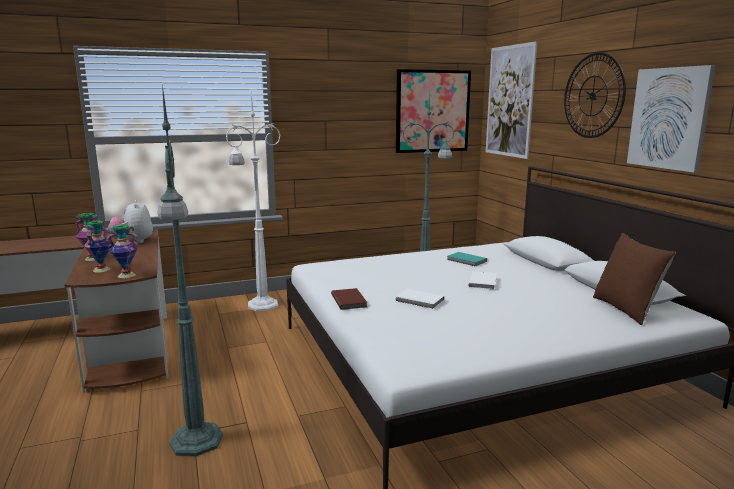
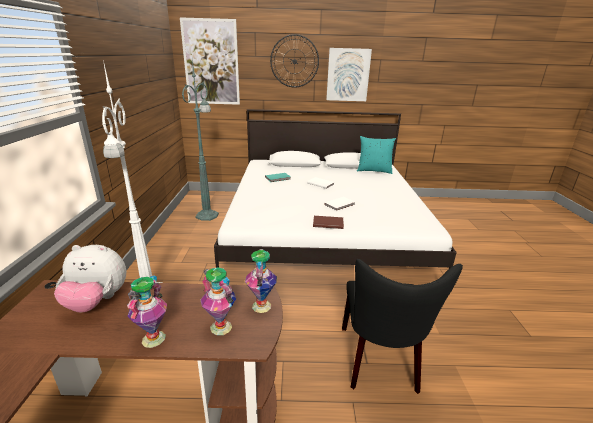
camera: 70 degrees left, 10 degrees up
(196, 442) = (380, 362): green floor lamp -> black chair
(432, 111) = (159, 72): picture -> none
(626, 309) = (374, 170): brown pillow -> turquoise pillow

